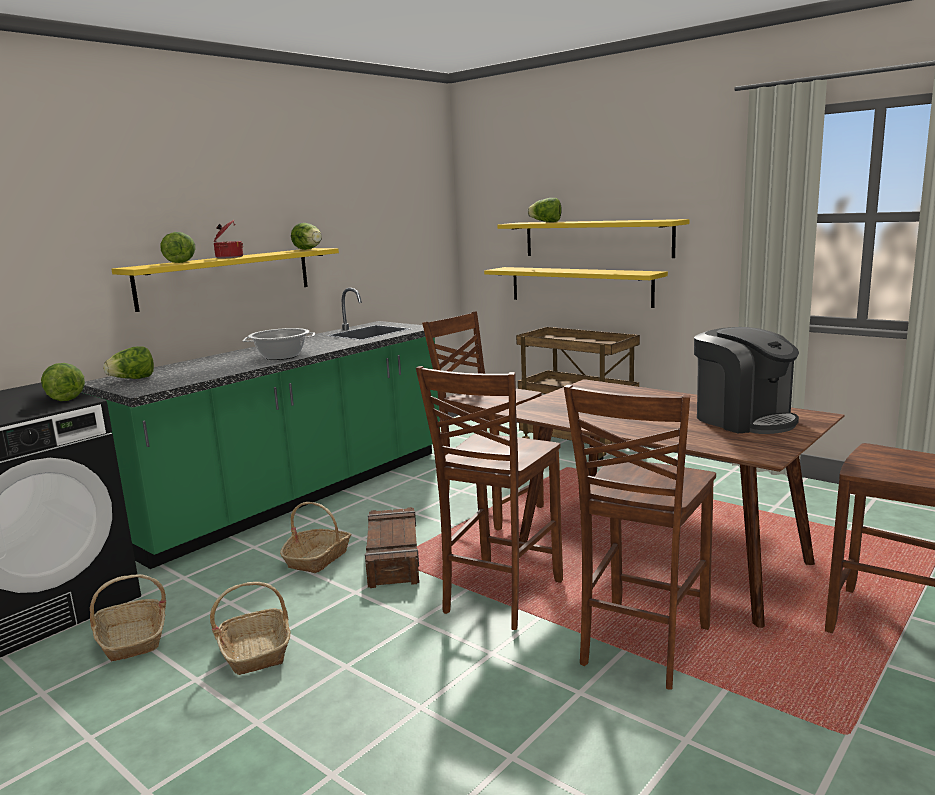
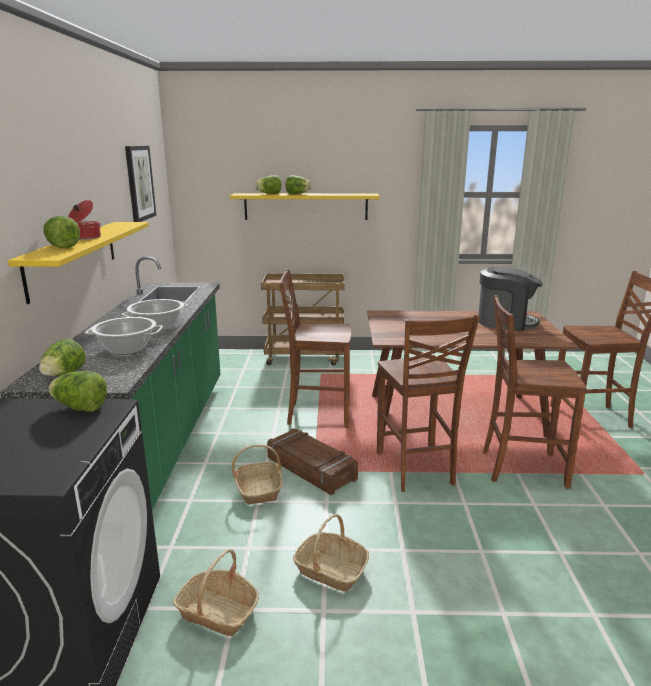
camera: 40 degrees left, 5 degrees up
(216, 369) = (127, 349): none -> cooking pot
(309, 249) = (124, 224): lettuce -> lettuce (297, 194)
(381, 209) = (139, 183): none -> picture
(579, 286) = (291, 241): yellow shelf -> none
(641, 646) = (520, 468): brown chair -> brown chair turned 105 degrees clockwise

